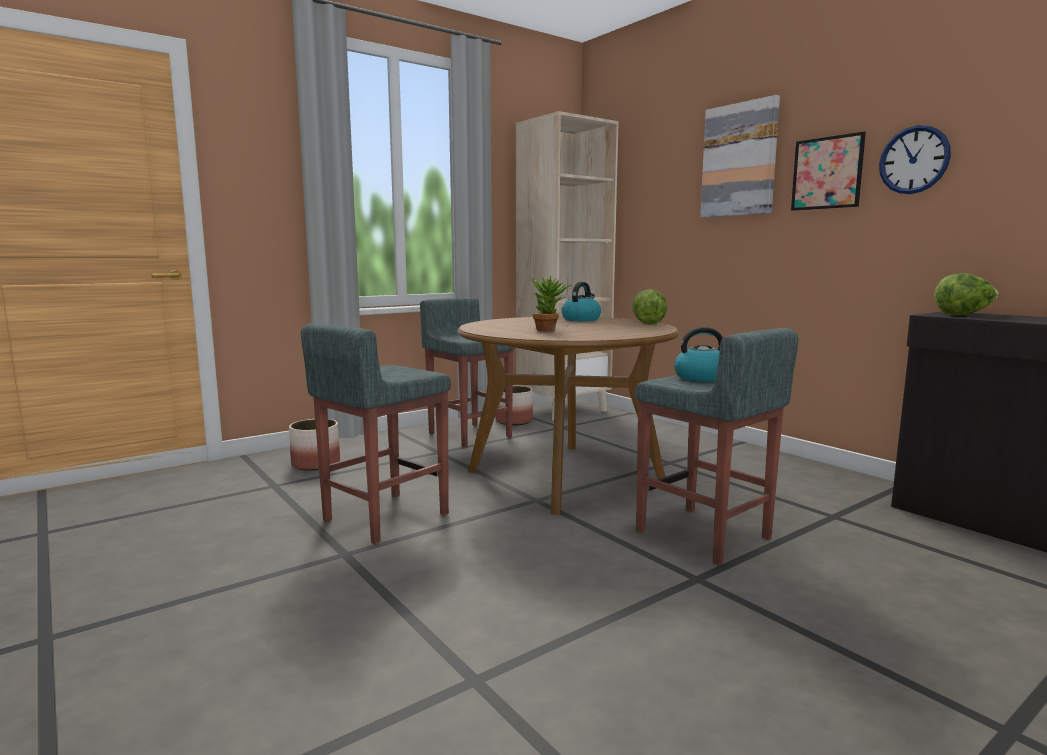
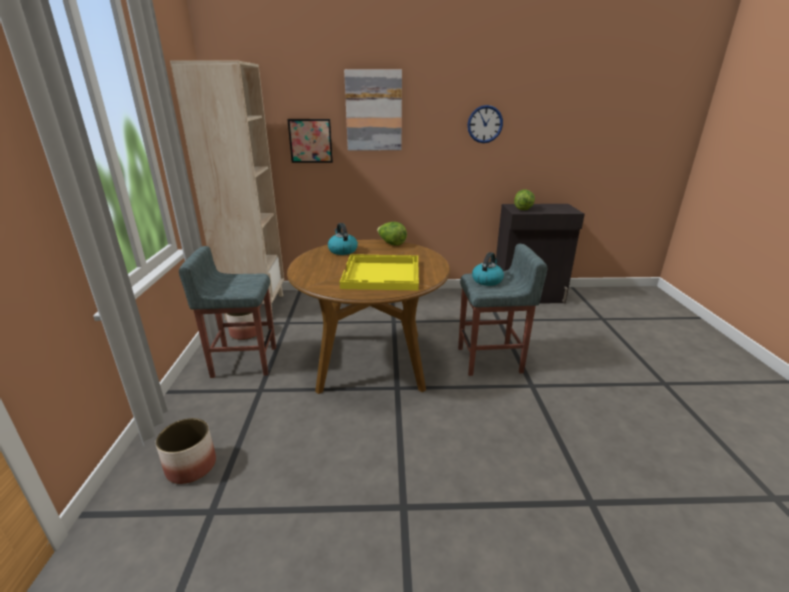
camera: 55 degrees left, 15 degrees up
(384, 517) = (358, 464): grey stool -> none
(549, 330) = (382, 274): potted plant -> yellow tray
(827, 173) = (436, 126): picture -> picture (310, 141)

